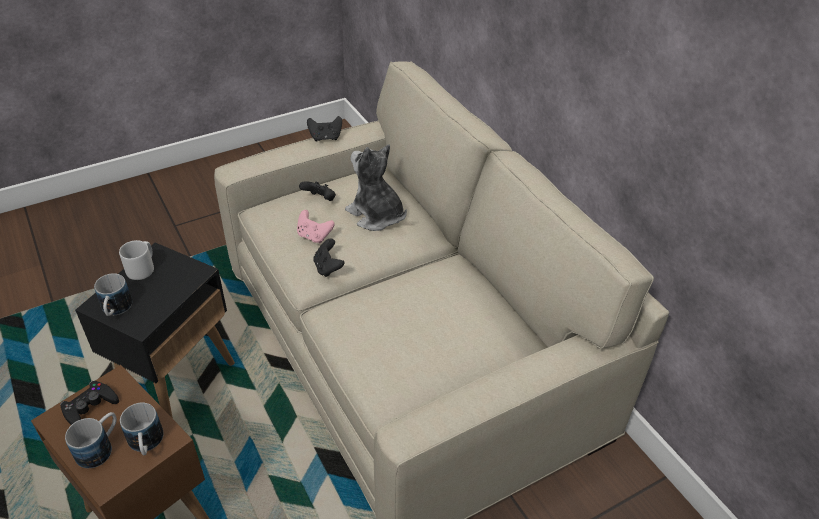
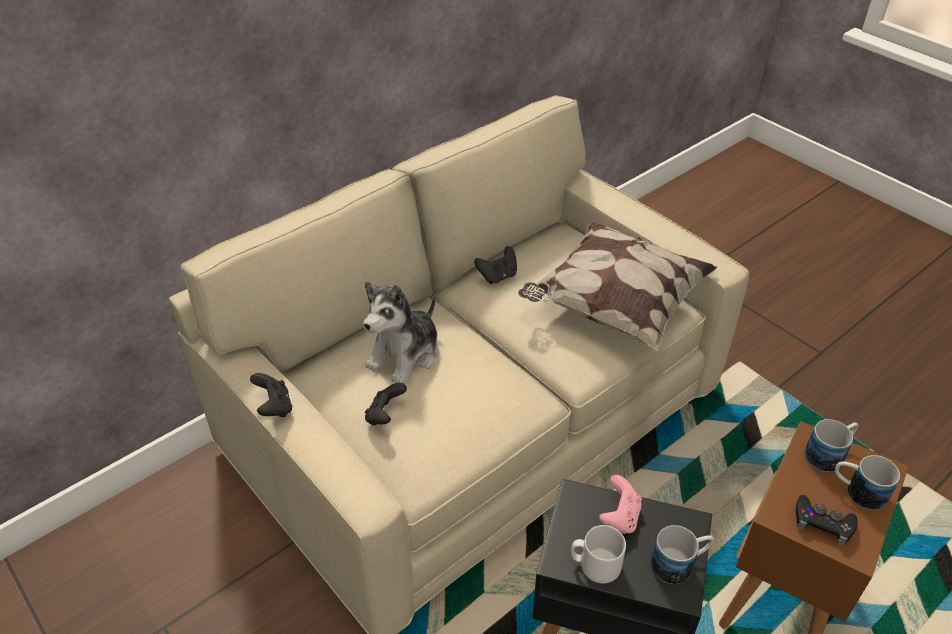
camera: 100 degrees left, 0 degrees up
(314, 236) = (461, 405): pink game controller -> pink game controller (619, 517)
(328, 268) = (513, 381): black game controller -> black game controller (498, 276)
(397, 353) = (614, 306): none -> pillow

